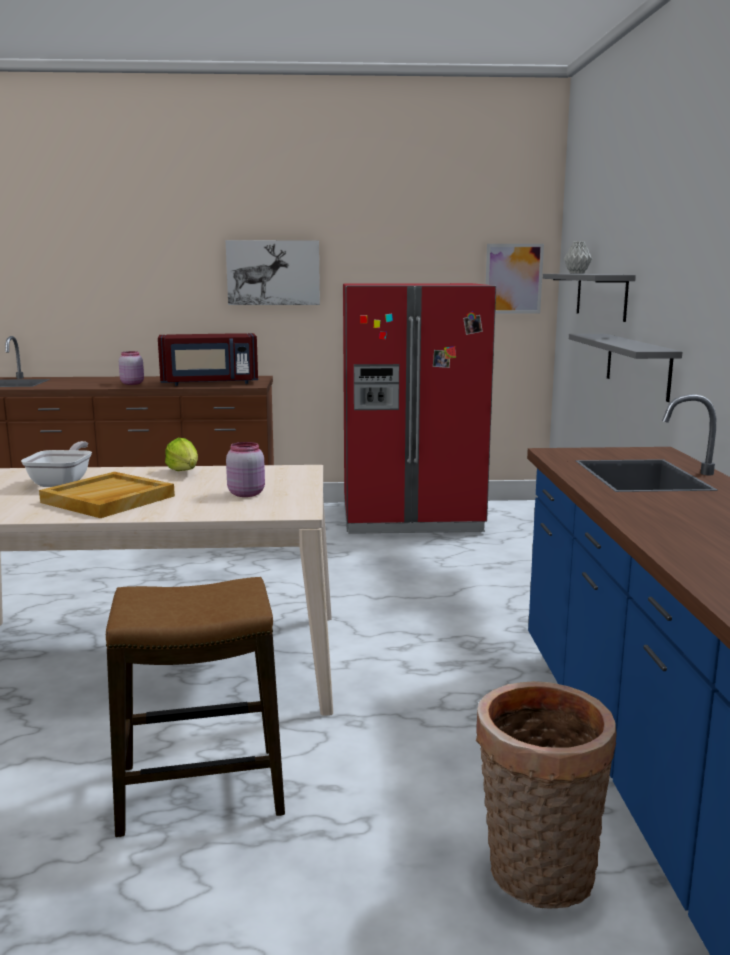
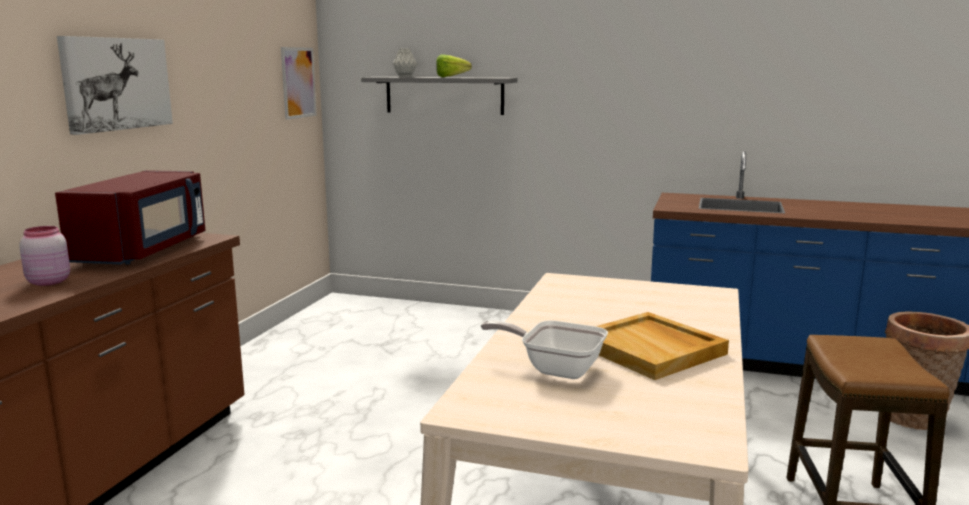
camera: 70 degrees left, 0 degrees up
(185, 473) = (548, 316): lettuce -> lettuce (454, 77)
(246, 493) = (648, 301): pink jar -> none
(411, 518) = (310, 345): red fridge -> none
(637, 365) = (535, 146): grey shelf -> none

